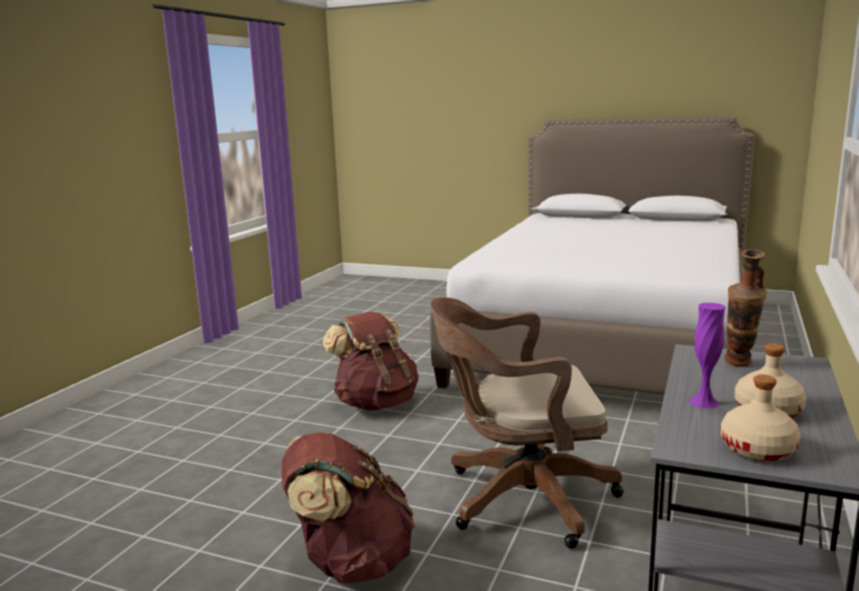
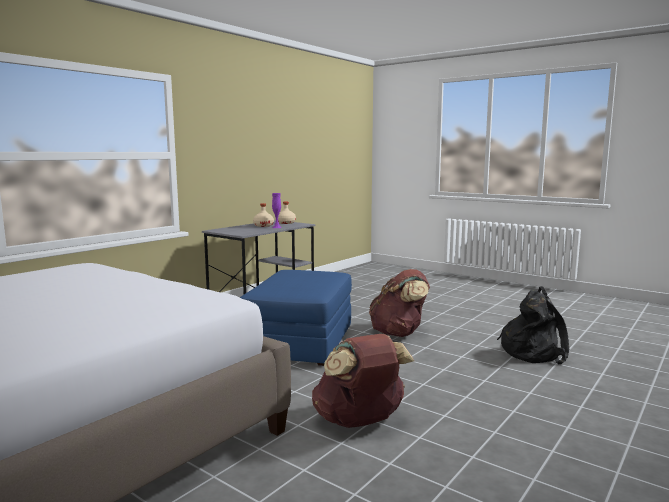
camera: 165 degrees left, 5 degrees down
(105, 546) = (533, 352): none -> black backpack
(520, 498) = (300, 342): brown office chair -> blue ottoman
(739, 365) = (239, 231): vase -> none

